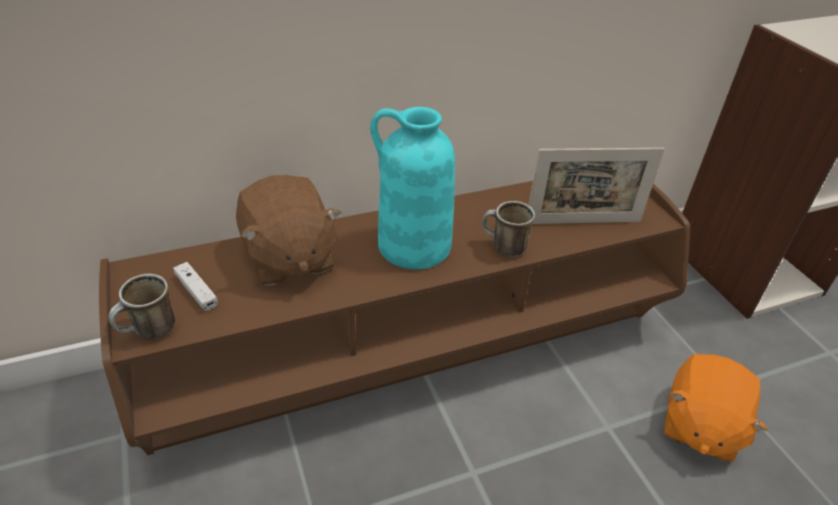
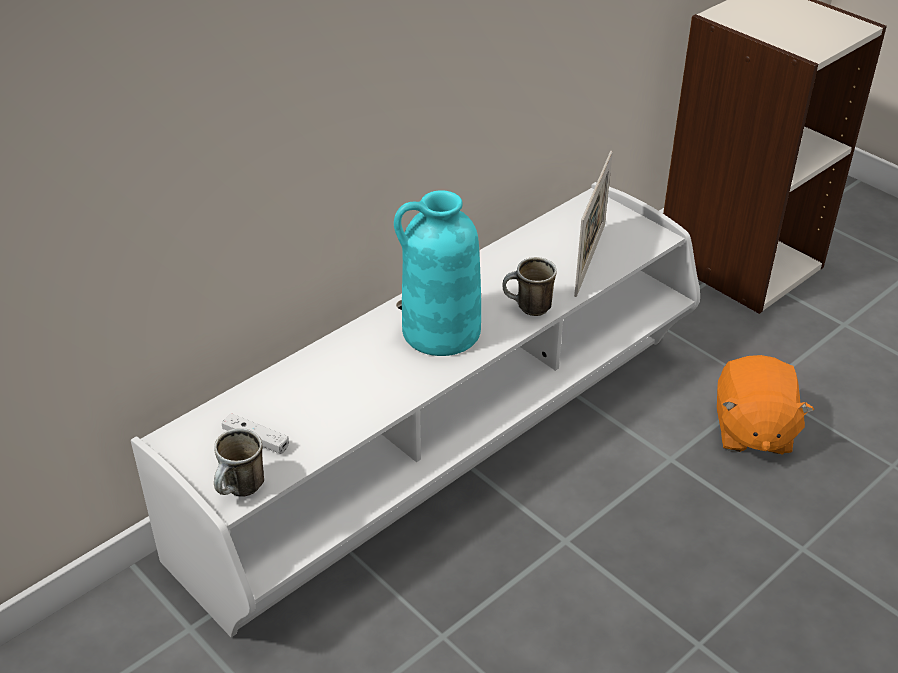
camera: 20 degrees left, 0 degrees up
(288, 258) = (324, 380): brown plush toy -> none
(414, 354) = (449, 451): brown tv stand -> white tv stand
(583, 222) = (590, 260): picture frame -> picture frame turned 45 degrees counterclockwise

